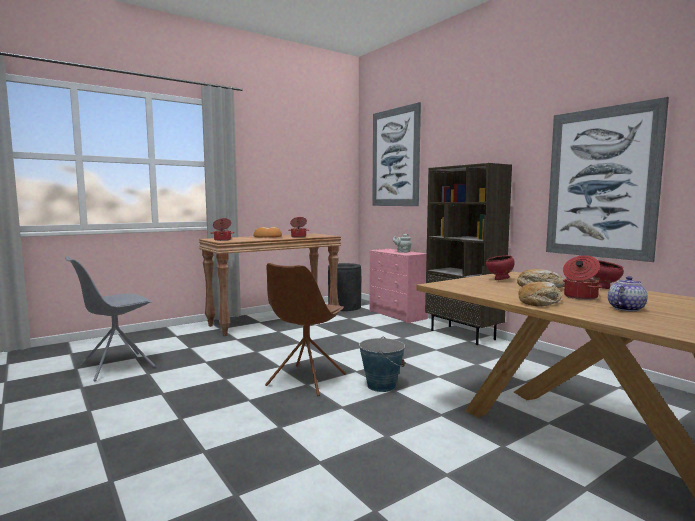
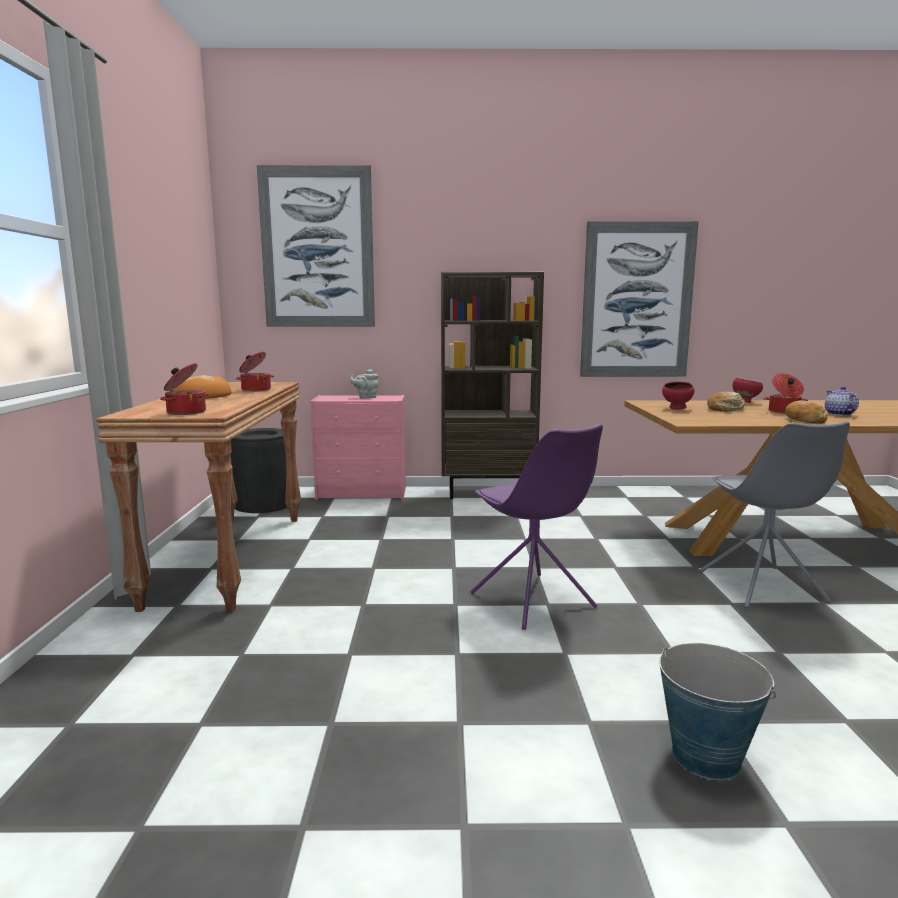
camera: 55 degrees left, 5 degrees up
(116, 367) = (225, 759): grey chair -> grey chair (762, 588)
(305, 380) = (533, 601): brown chair -> purple chair
(381, 386) = (596, 568): bucket -> bucket (705, 756)

